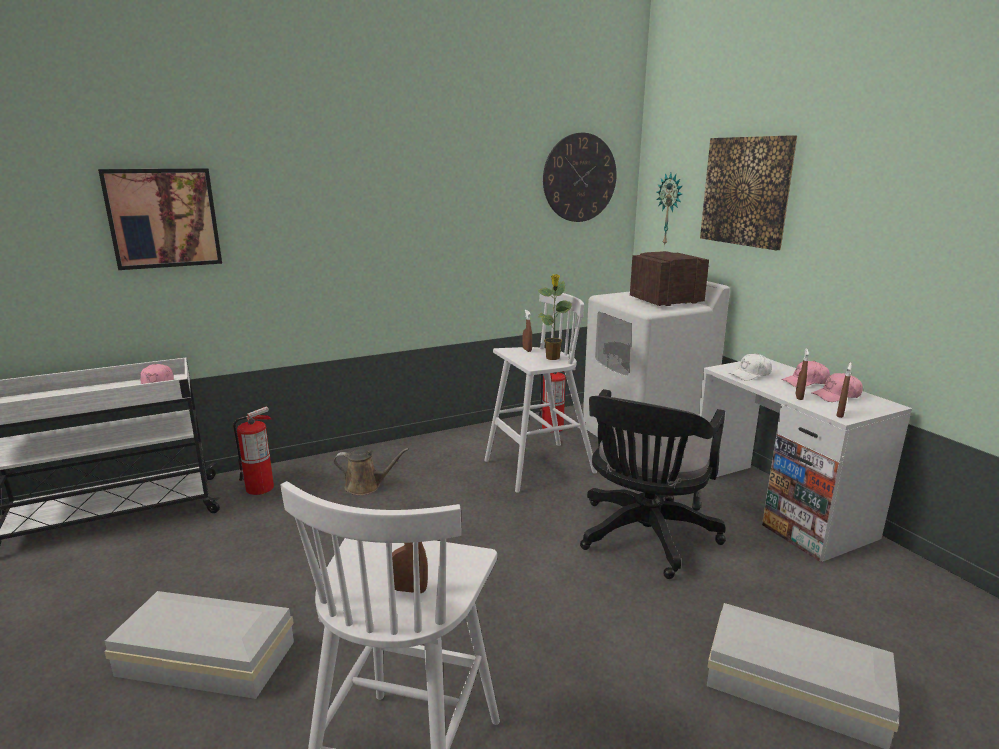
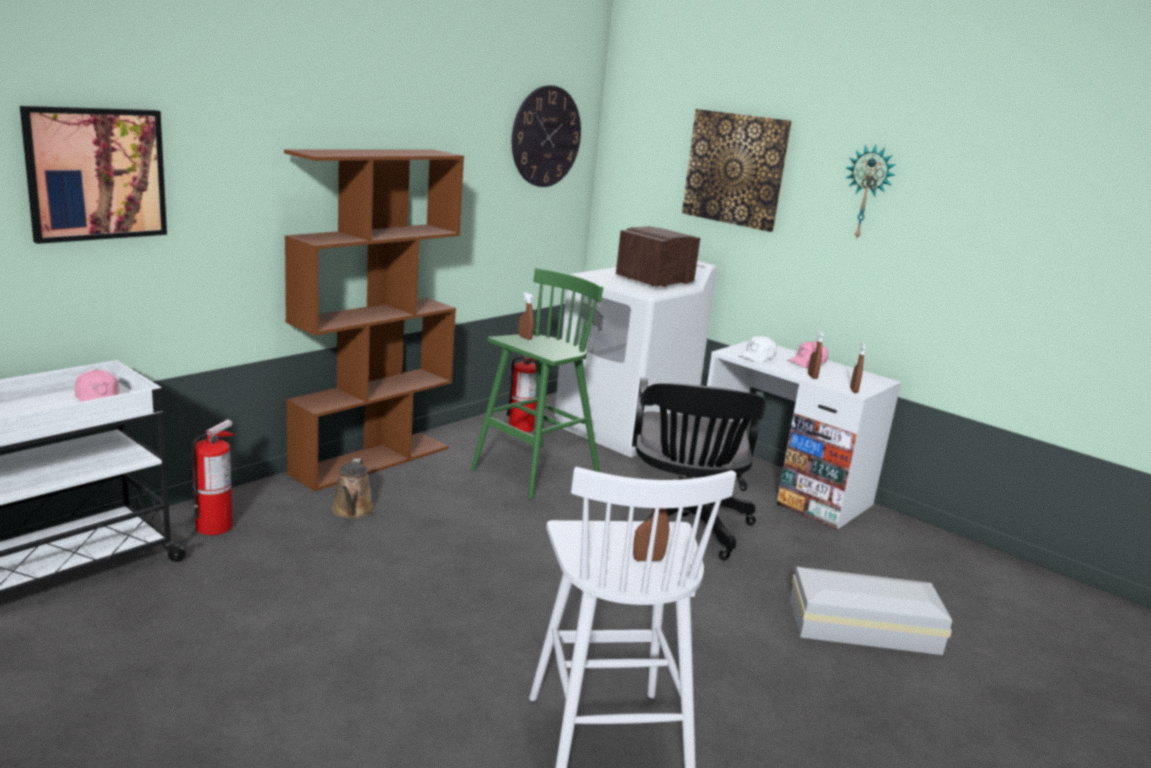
camera: 25 degrees left, 0 degrees up
(205, 656) = (315, 702): white storage box -> none
(366, 486) = (352, 511): brown watering can -> brown watering can turned 105 degrees clockwise
(412, 446) = (371, 460): none -> brown bookcase
(537, 467) = (534, 471): white stool -> green stool
(552, 358) = (560, 346): potted plant -> none
(670, 209) = (642, 178): wall clock -> wall clock (867, 192)
(836, 396) = (840, 374): pink cap -> none

